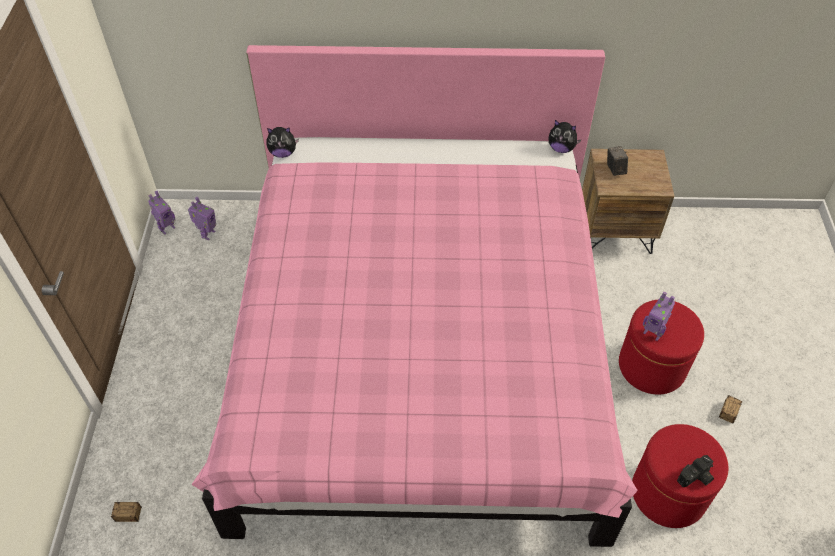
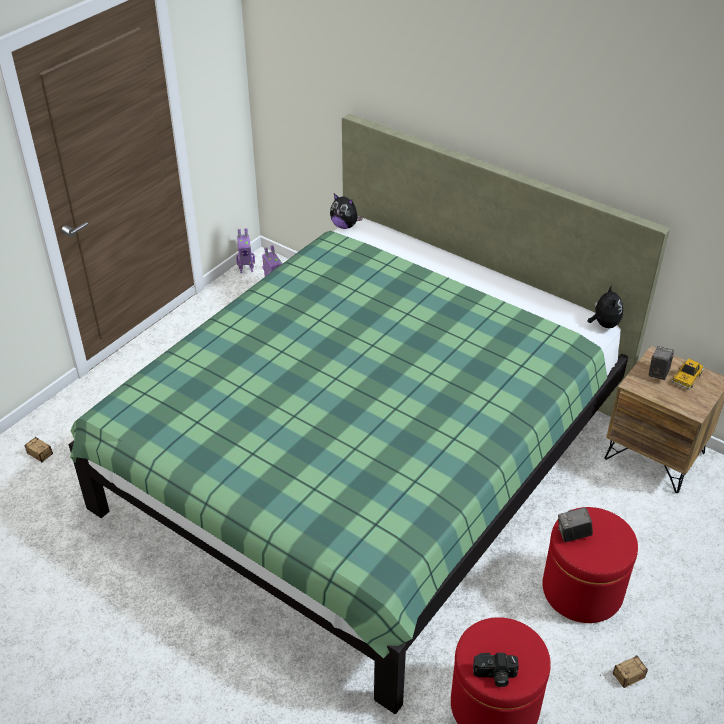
camera: 35 degrees right, 10 degrees down
(419, 353) = (364, 460): pink bed -> green bed
(561, 148) = (604, 324): plush toy -> plush toy turned 150 degrees counterclockwise
(636, 163) = (687, 378): none -> toy car
(653, 333) = (573, 535): toy robot -> camera

